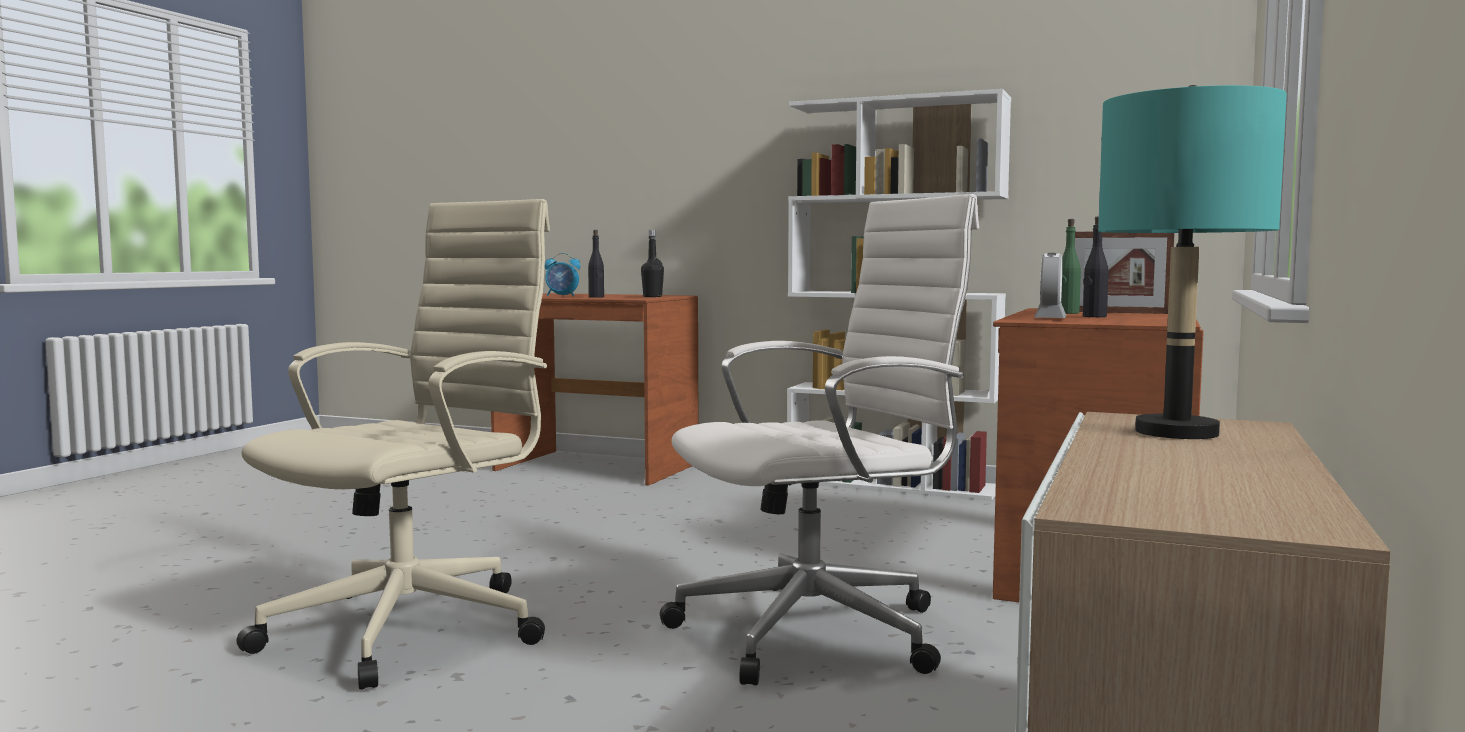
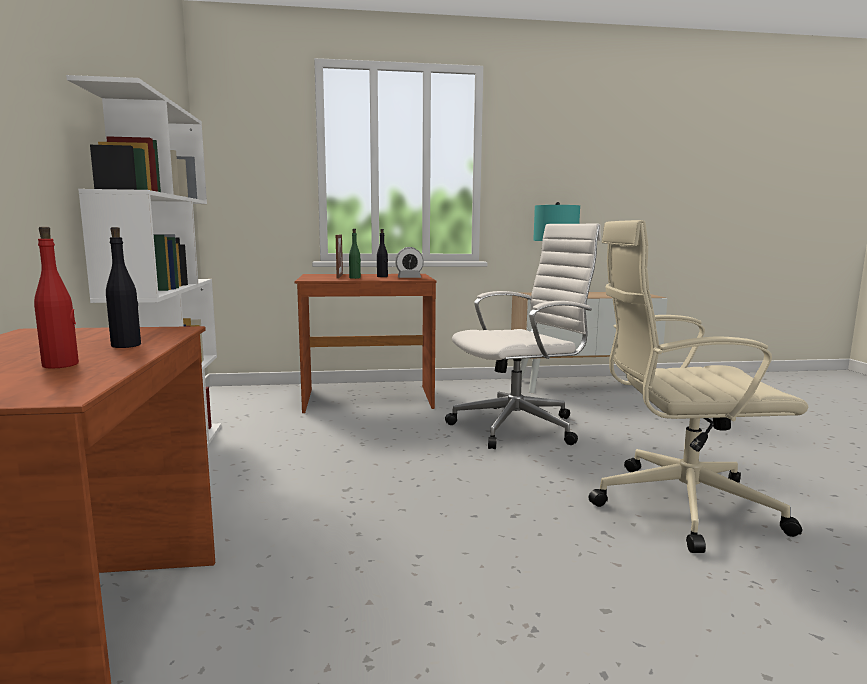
camera: 120 degrees left, 5 degrees up
(562, 296) = (61, 365): alarm clock -> red bottle
(652, 296) = (101, 332): black bottle -> none
(819, 631) = (519, 427): white office chair -> white office chair turned 120 degrees clockwise

